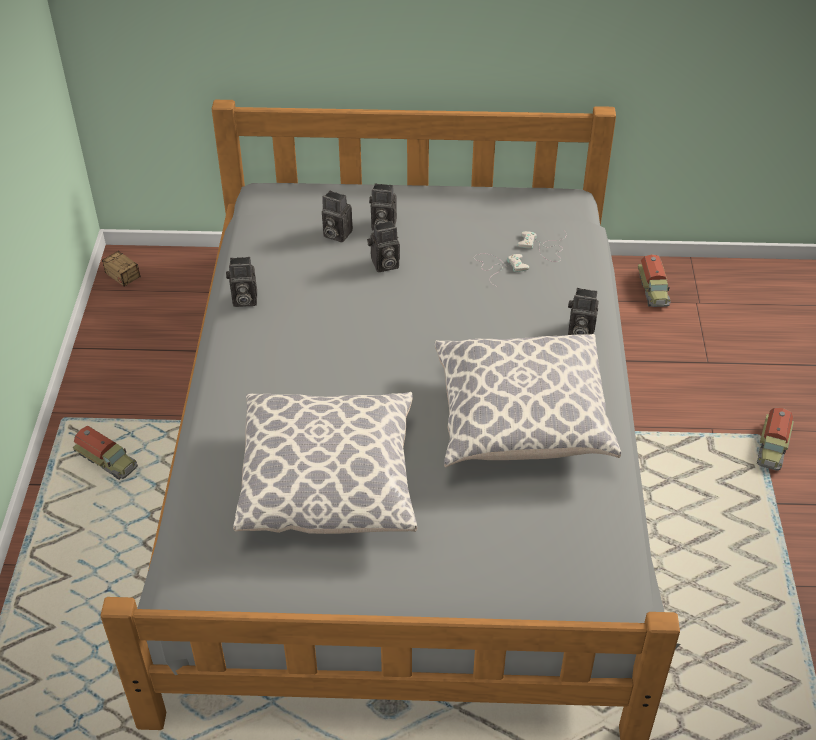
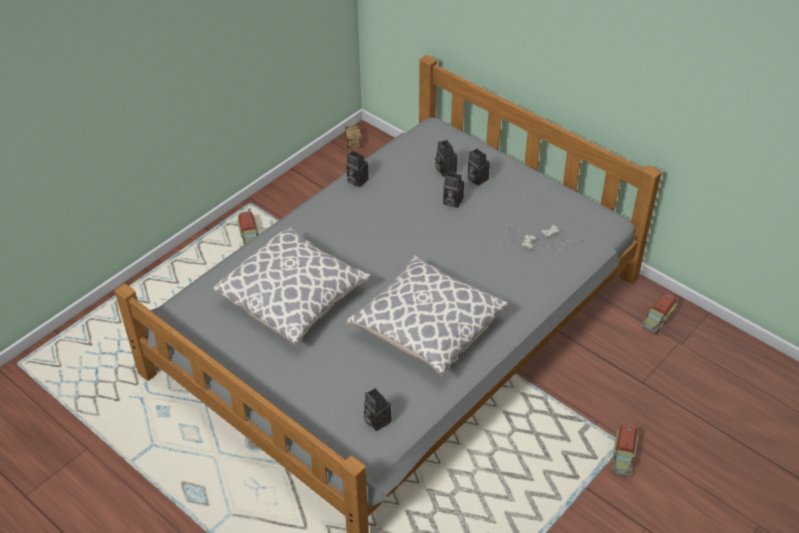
camera: 40 degrees right, 0 degrees up
(579, 332) = (519, 301): camera -> camera (376, 420)
(772, 448) = (623, 456): toy truck -> toy truck turned 45 degrees counterclockwise

